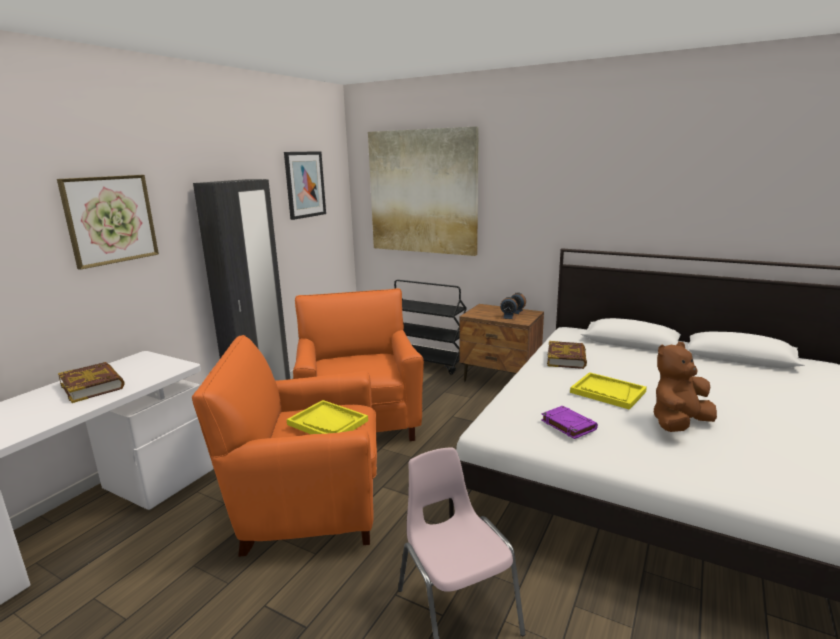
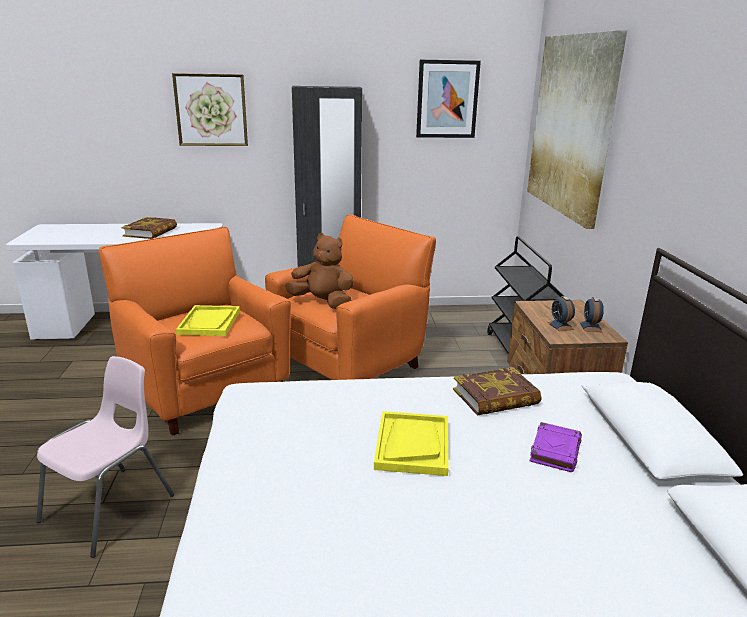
camera: 55 degrees right, 5 degrees up
(567, 425) = (287, 432): purple book -> purple book (555, 450)
(679, 424) = (371, 521): brown plush toy -> brown plush toy (323, 303)

